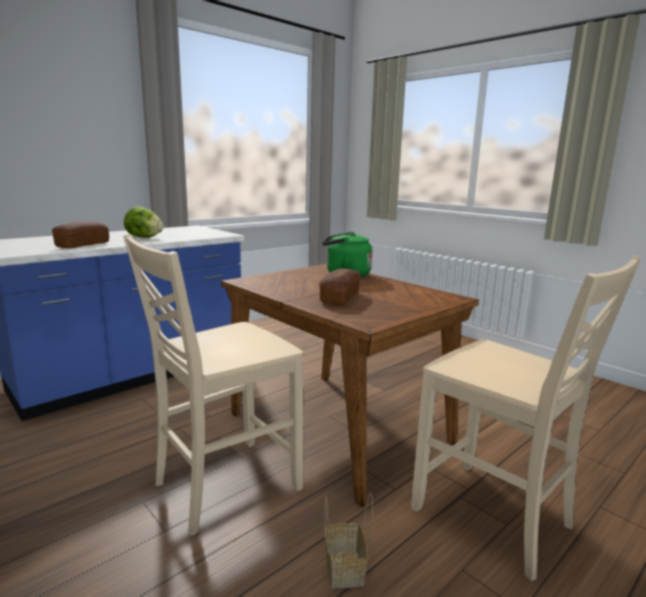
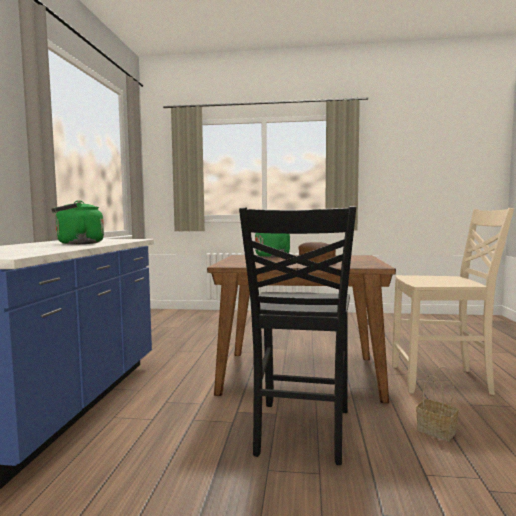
camera: 40 degrees left, 10 degrees down
(82, 245) = (49, 249): bread -> none
(144, 237) = (77, 243): lettuce -> green kettle
(223, 485) = (300, 432): beige chair -> black chair

